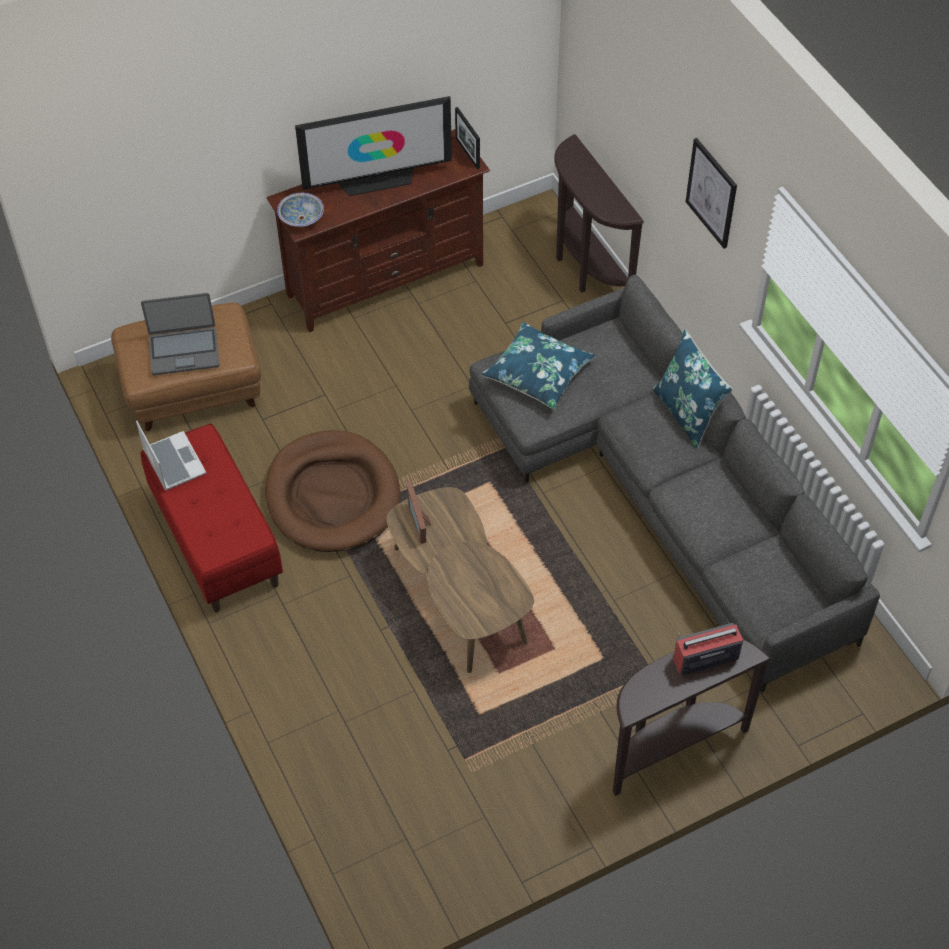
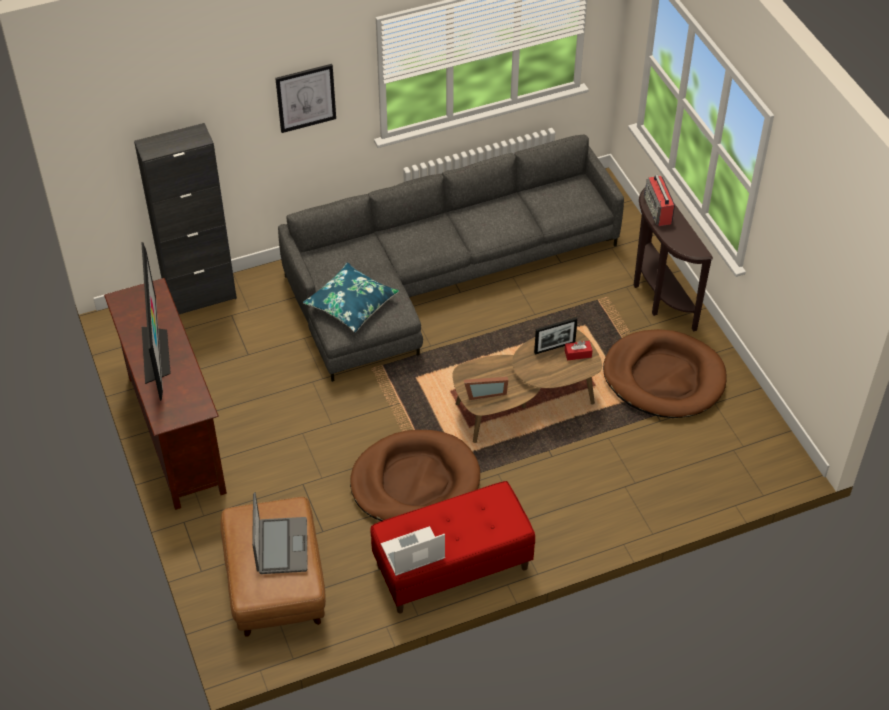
camera: 85 degrees left, 5 degrees down
(301, 218) = (189, 409): bowl -> none
(467, 153) = (139, 290): picture frame -> picture frame (554, 347)
(486, 611) = (578, 354): none -> red tissue box
(522, 754) = (664, 378): none -> brown dog bed
(585, 269) = (200, 297): brown console table -> black cabinet
(687, 413) = (406, 223): blue pillow -> none

